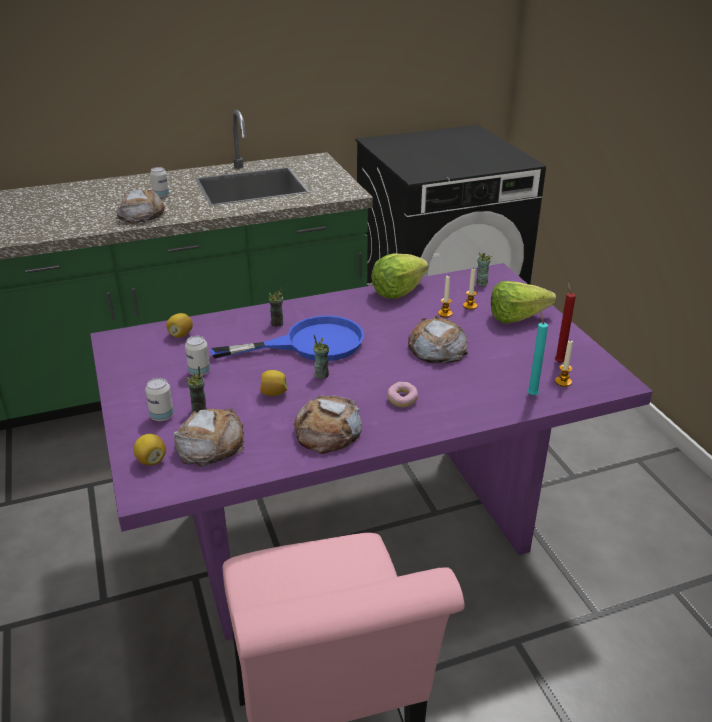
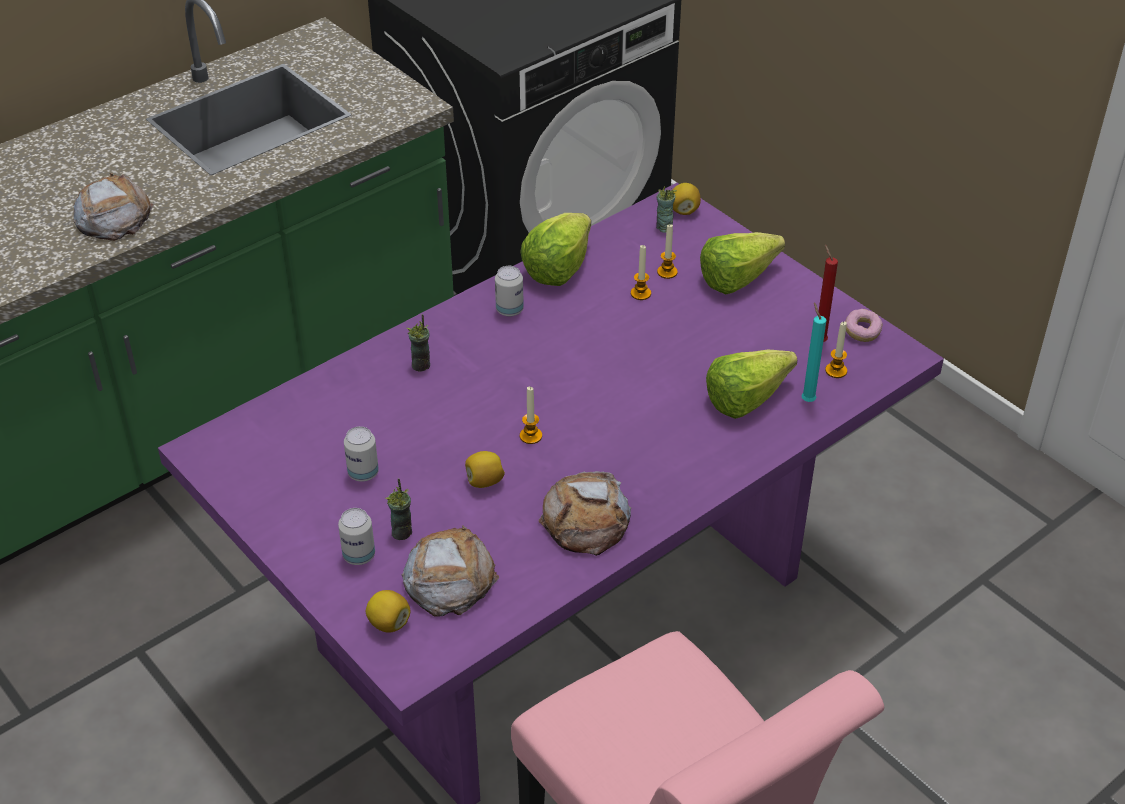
camera: 20 degrees left, 10 degrees up
(161, 196) = (117, 170): can -> can (509, 310)
(180, 335) = (295, 418): lemon -> lemon (684, 210)
(310, 344) = (486, 389): blue frying pan -> none
(321, 374) = (530, 436): cup -> candle
(402, 400) = (654, 449): donut -> donut (862, 332)
(436, 348) = (657, 355): bread -> none
(492, 385) = (754, 398): none -> lettuce

